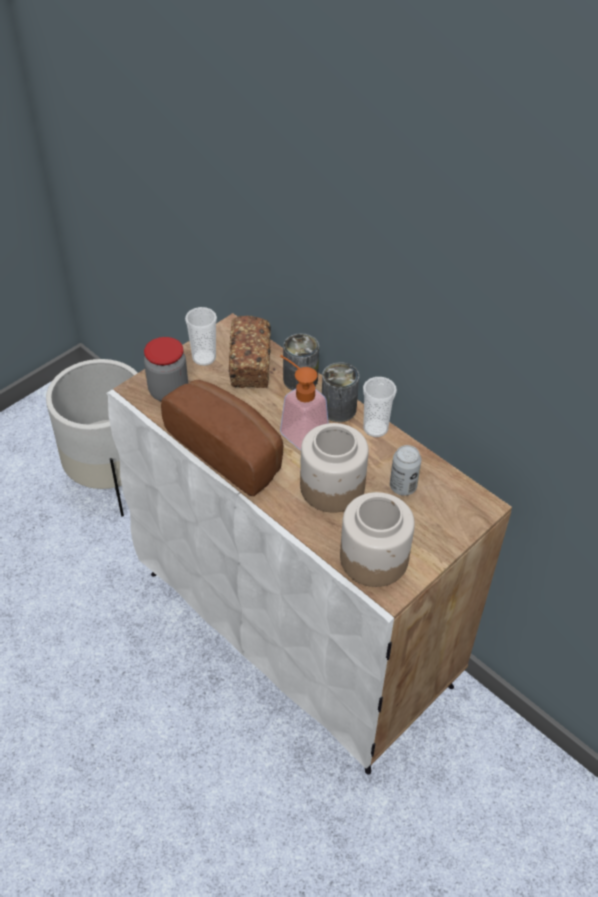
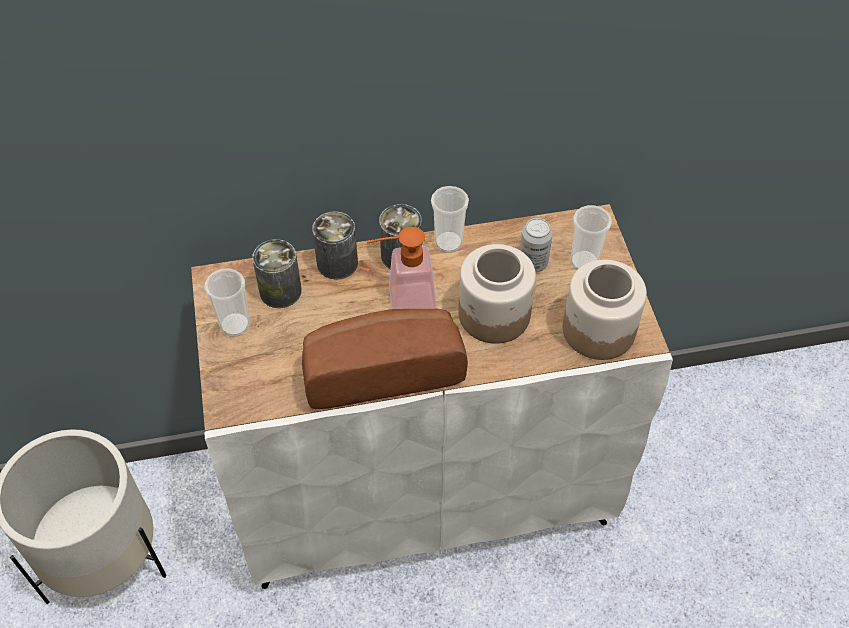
camera: 55 degrees left, 5 degrees up
(168, 391) = (256, 381): jar -> none
(250, 364) = (280, 291): bread -> can
(434, 518) = (584, 262): none -> cup

